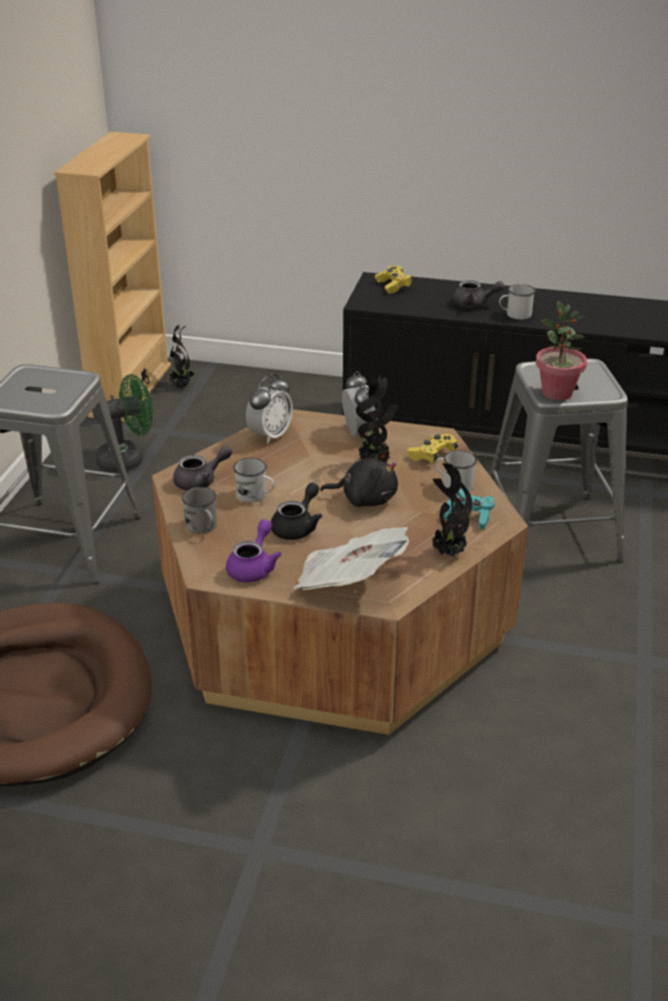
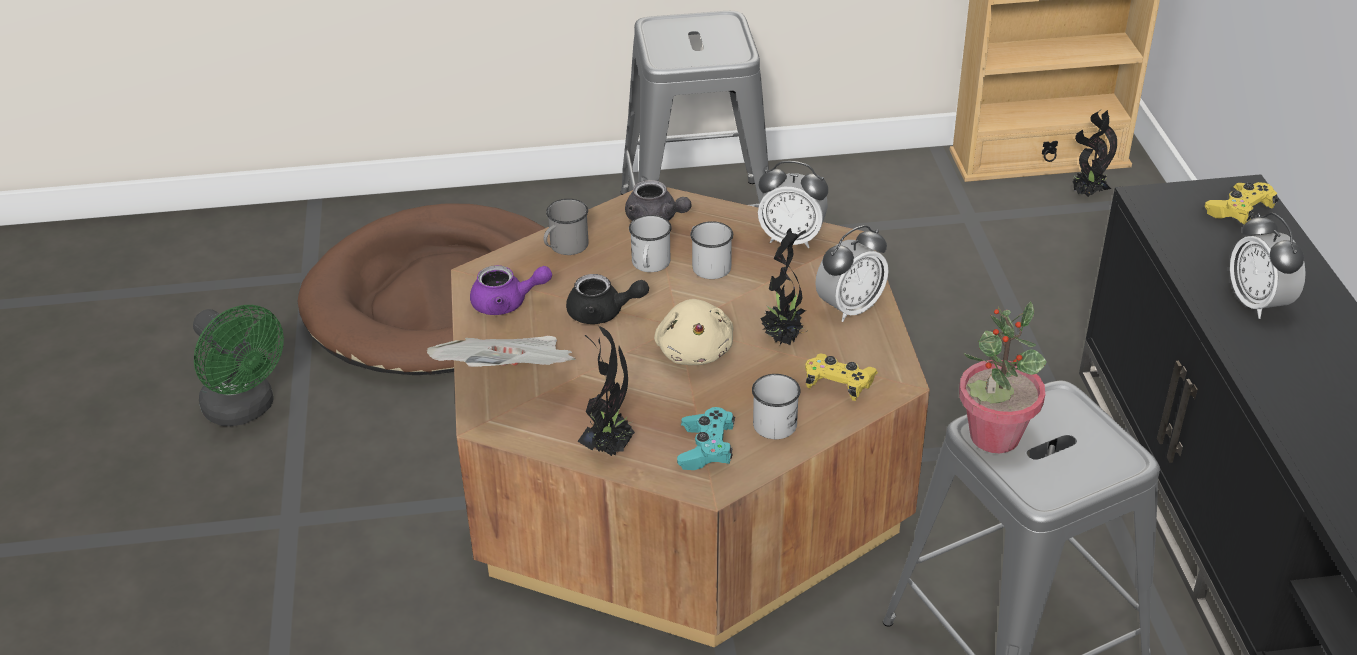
camera: 70 degrees right, 5 degrees up
(128, 459) = (886, 210): green fan -> green fan (245, 409)
(365, 498) = (694, 351): black plush toy -> beige plush toy
(474, 304) = (1257, 303): grey teapot -> alarm clock
(515, 315) = (1262, 353): white mug -> white mug (708, 264)

